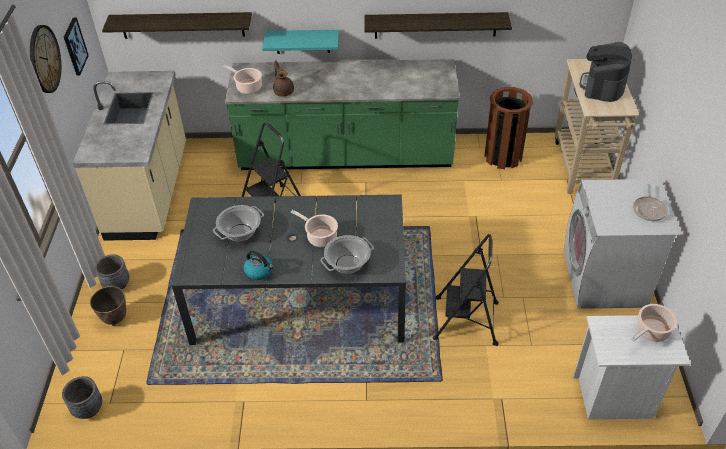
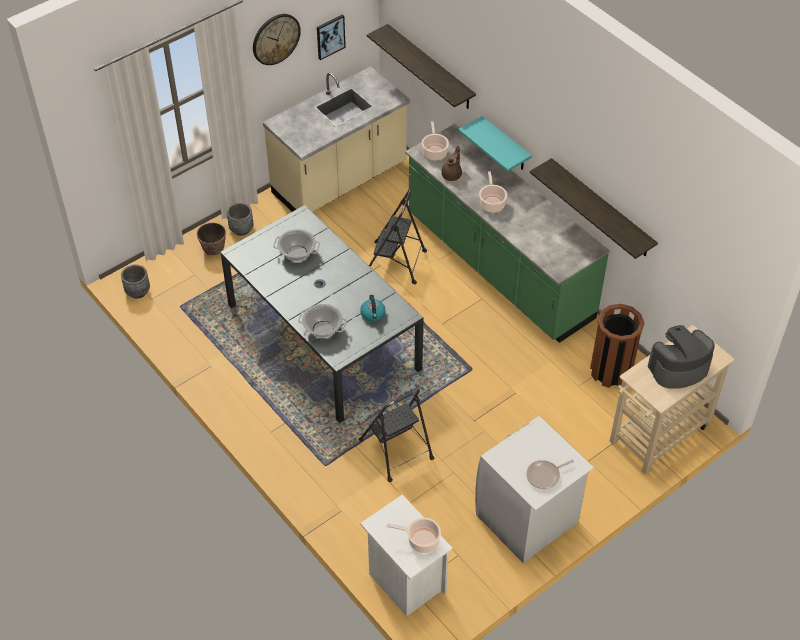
camera: 50 degrees right, 5 degrees up
(259, 271) = (272, 287): kettle -> kettle (373, 314)
(320, 237) = (334, 298): cooking pot -> cooking pot (492, 203)

